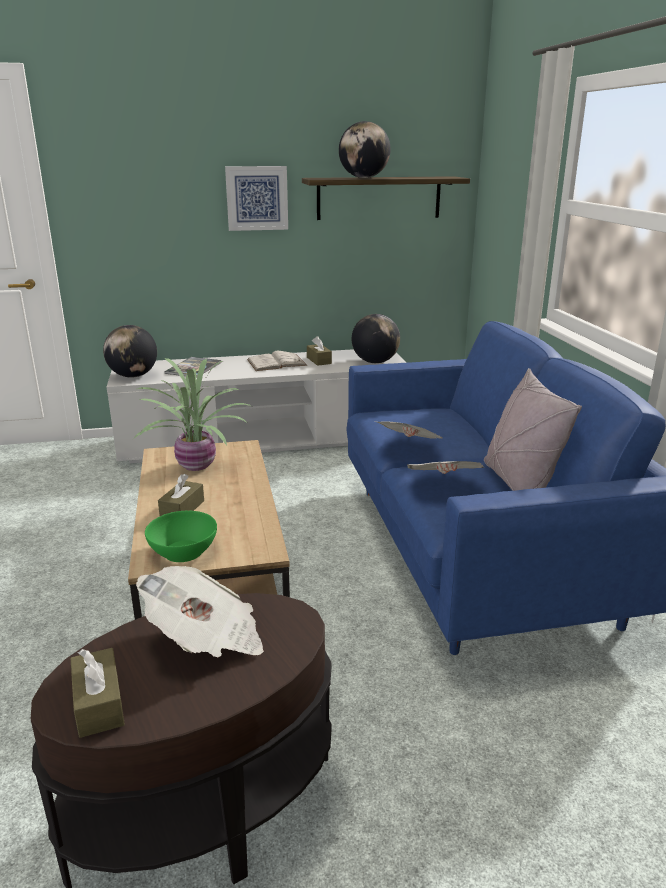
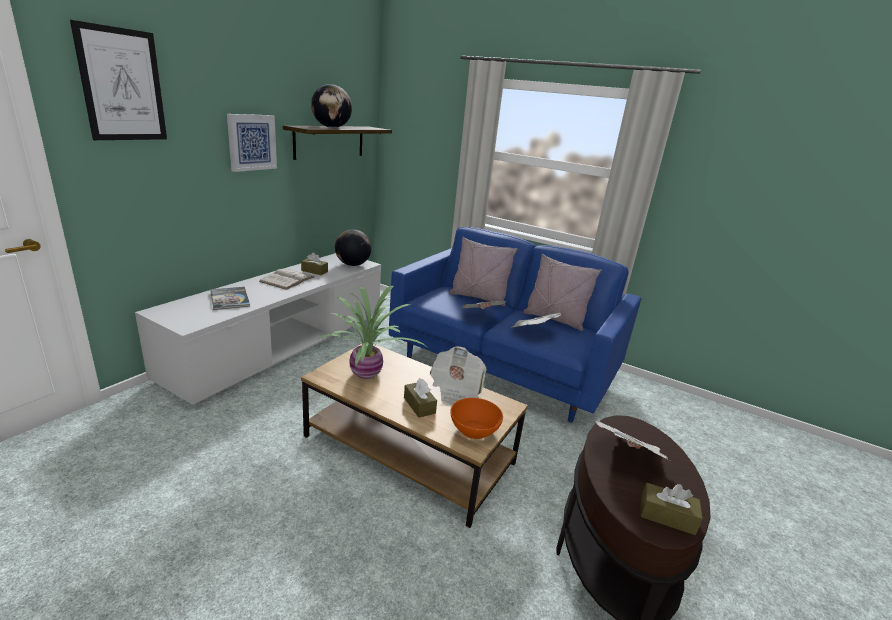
camera: 50 degrees left, 0 degrees up
(113, 143) = (122, 85): none -> picture
(133, 376) = (188, 319): globe -> none
(183, 551) = (474, 429): green bowl -> orange bowl
(245, 512) = (455, 390): none -> newspaper
(458, 429) = (478, 298): none -> purple pillow

